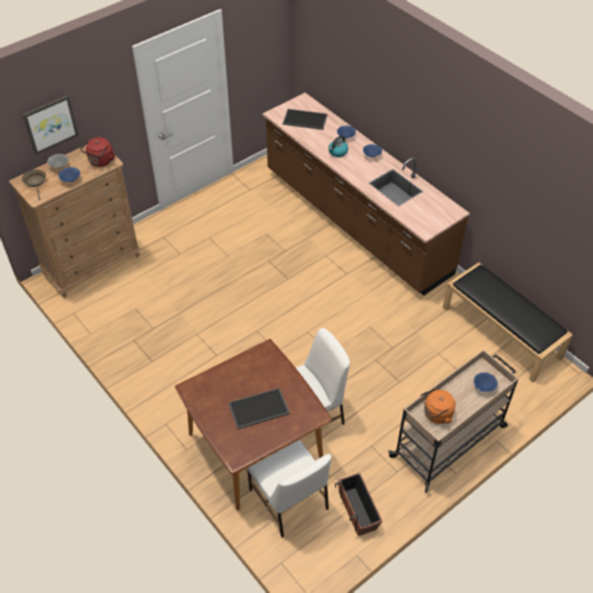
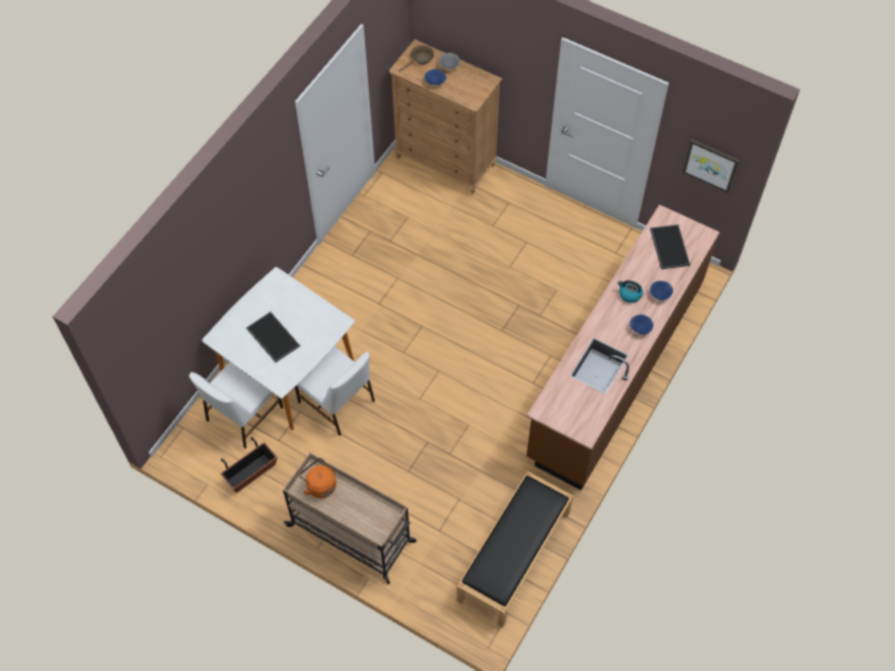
camera: 70 degrees right, 10 degrees up
(50, 124) = (465, 31): picture -> picture (710, 165)
(100, 162) = (470, 93): red kettle -> none
(255, 448) = (287, 371): brown dining table -> white dining table
(483, 387) = (367, 520): blue bowl -> none

